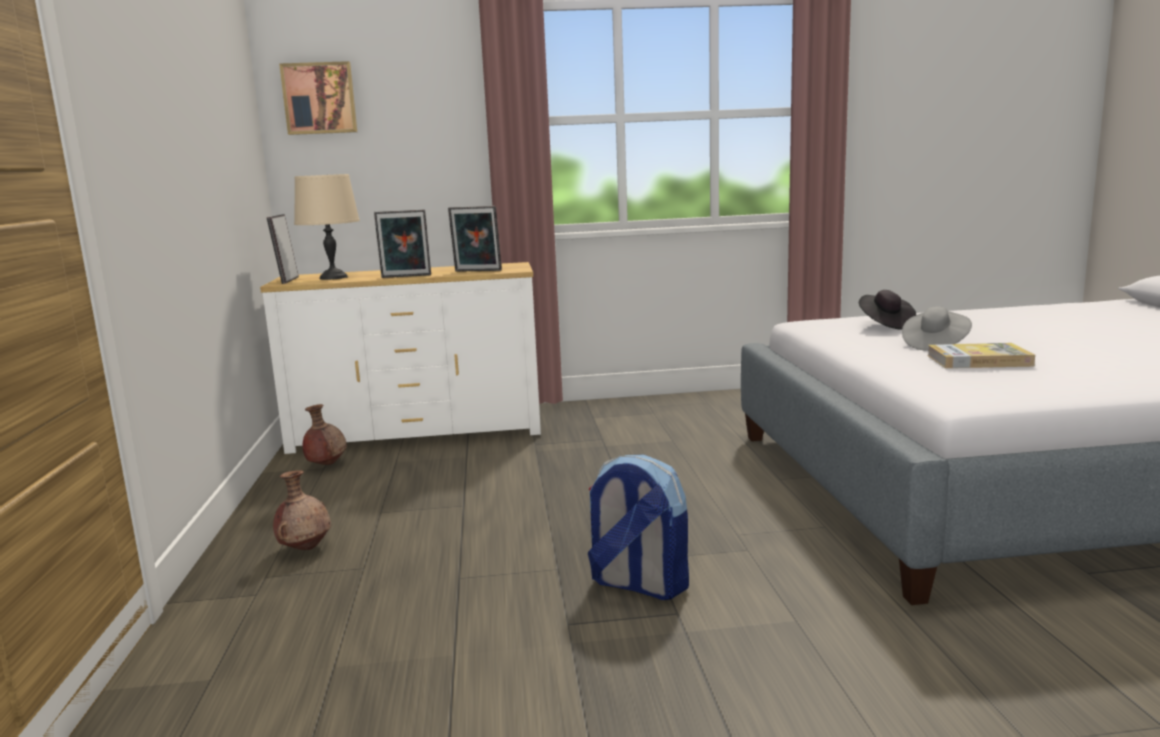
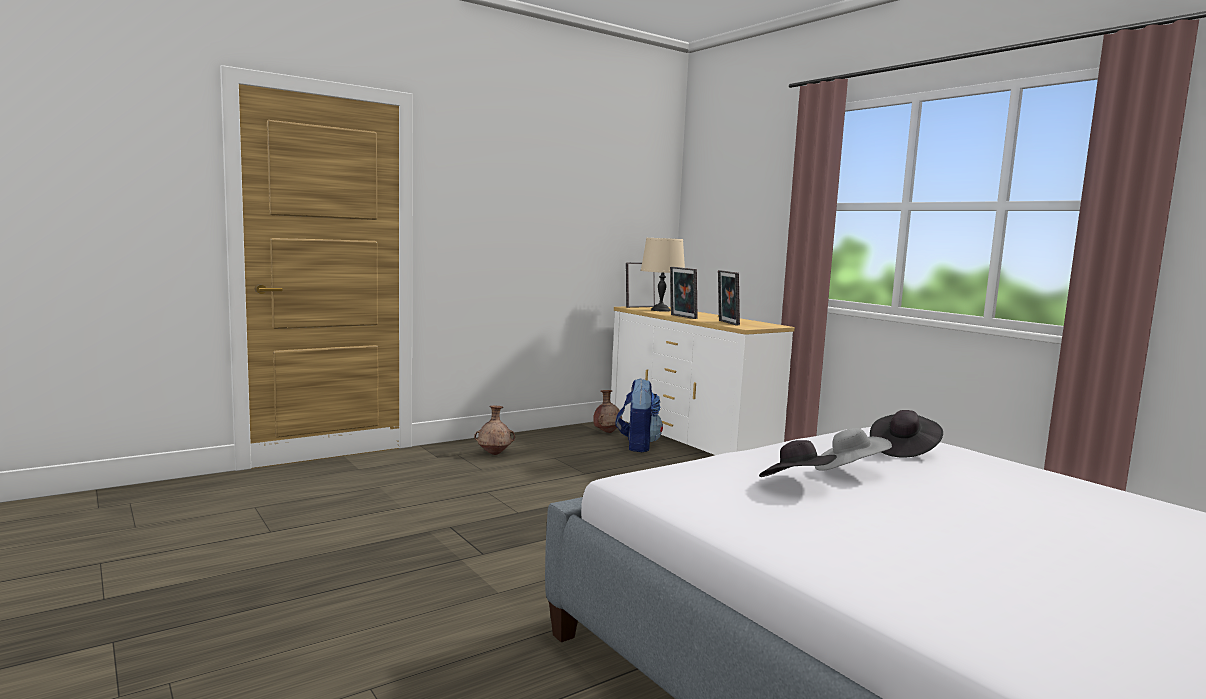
camera: 60 degrees right, 5 degrees down
(319, 98) = (709, 185): picture -> none
(637, 584) = (514, 537): backpack -> backpack (637, 445)
(978, 360) = (796, 485): book -> black hat

